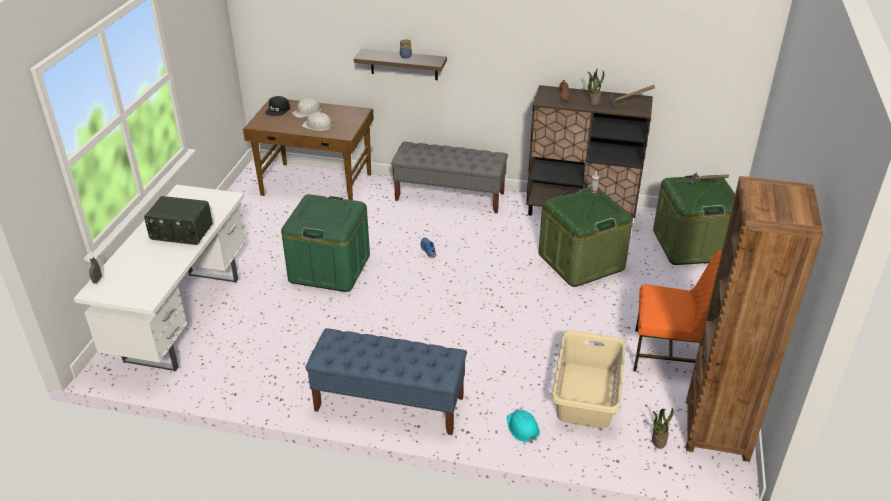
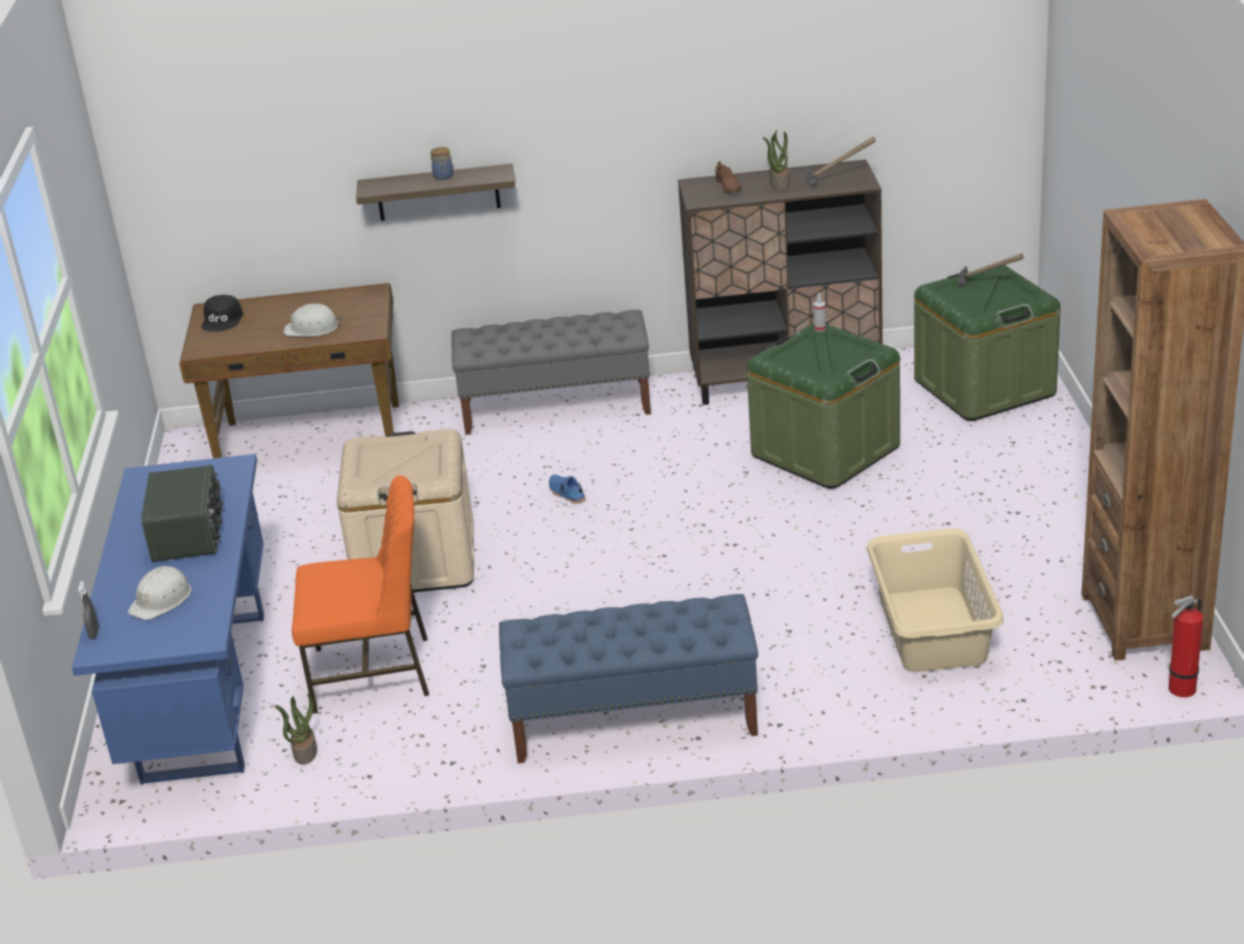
camera: 15 degrees left, 5 degrees down
(181, 233) = (189, 534): radio -> radio turned 90 degrees counterclockwise
(183, 318) = (204, 694): white desk -> blue desk
(307, 112) = (278, 312): white hard hat -> white hard hat (162, 600)
(329, 268) = (415, 560): green storage box -> beige storage box
(522, 428) = (860, 696): turquoise hard hat -> none
(658, 439) = (1068, 657): potted plant -> potted plant (304, 752)
(669, 355) = (1027, 544): orange chair -> orange chair (374, 673)
(717, 485) = (1179, 690): none -> fire extinguisher

